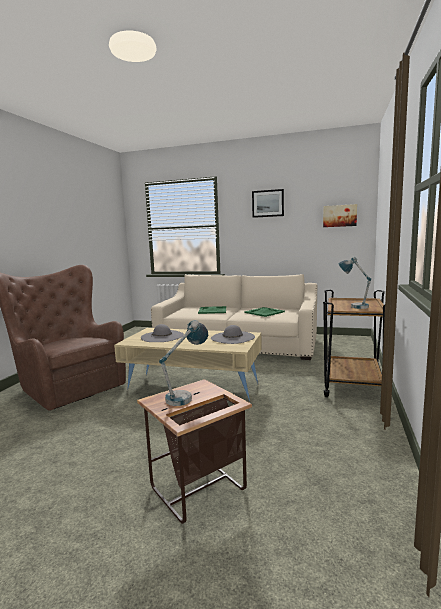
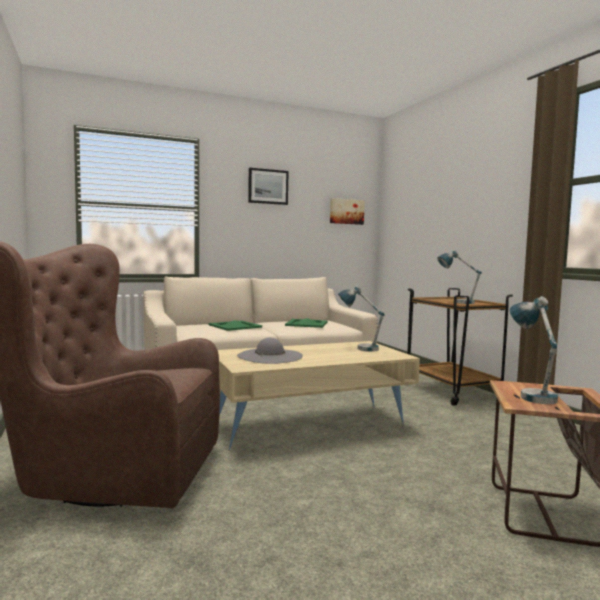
camera: 40 degrees left, 5 degrees down
(232, 337) = (359, 348): grey hat -> table lamp

